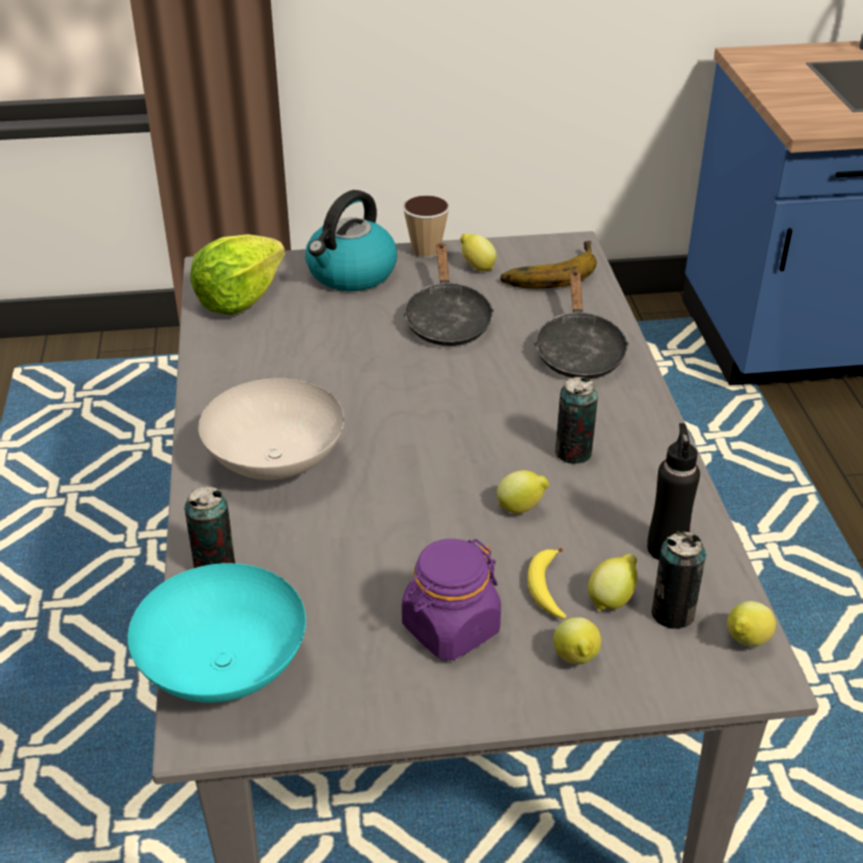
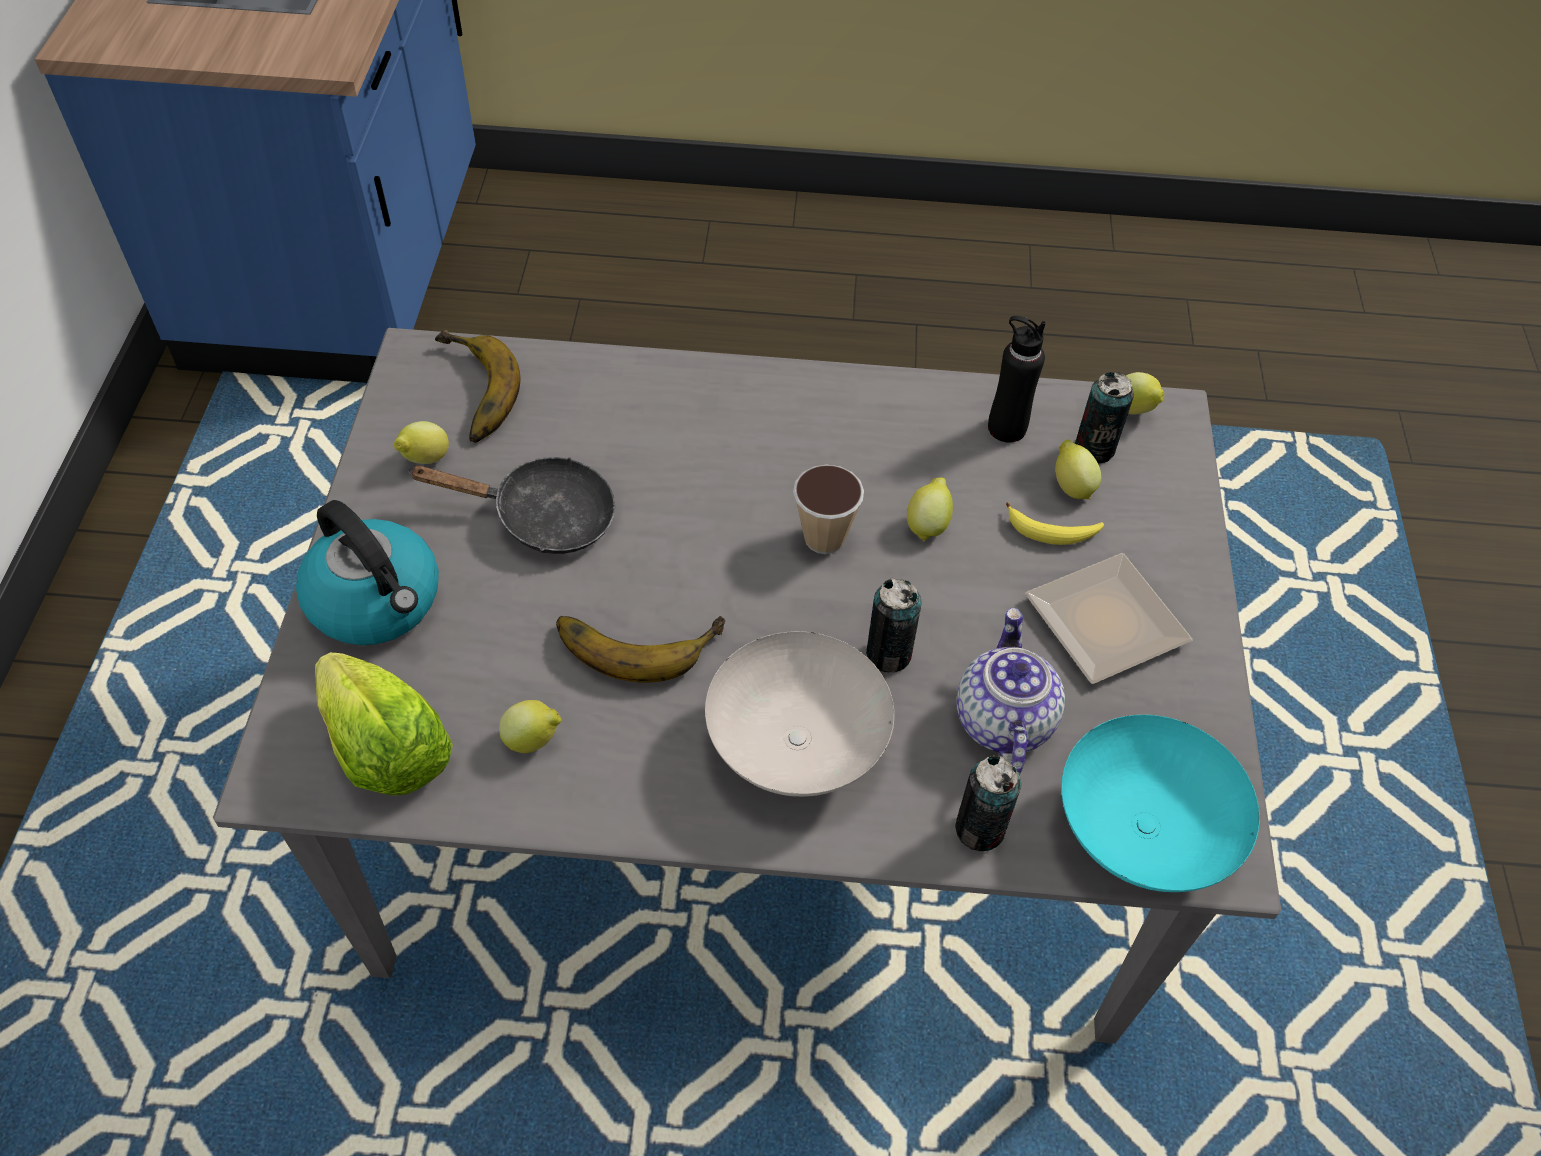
camera: 80 degrees left, 15 degrees up
(323, 572) = (1002, 720): none -> teapot
(354, 377) = (637, 636): none -> banana
(426, 251) = (355, 505): cup -> cup (824, 538)
(450, 628) = (1099, 621): purple jar -> plate
(573, 453) = (844, 460): can -> can (888, 654)
(576, 660) = (1148, 533): lemon -> lemon (534, 740)
(578, 351) = (657, 408): black frying pan -> none

